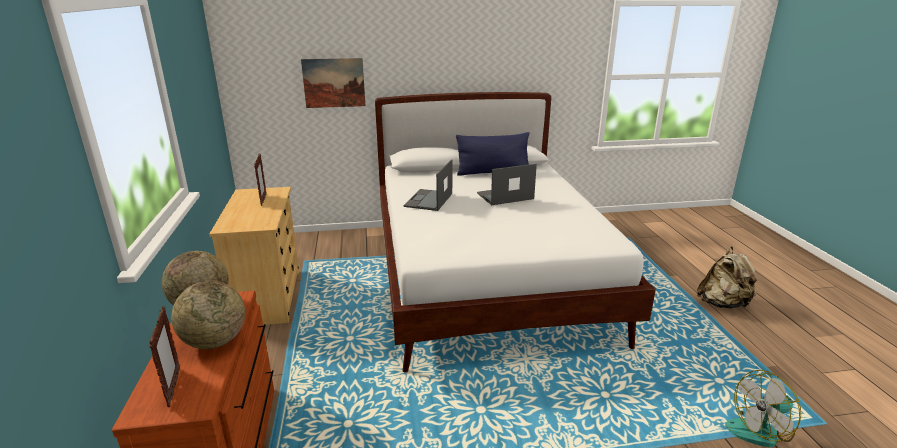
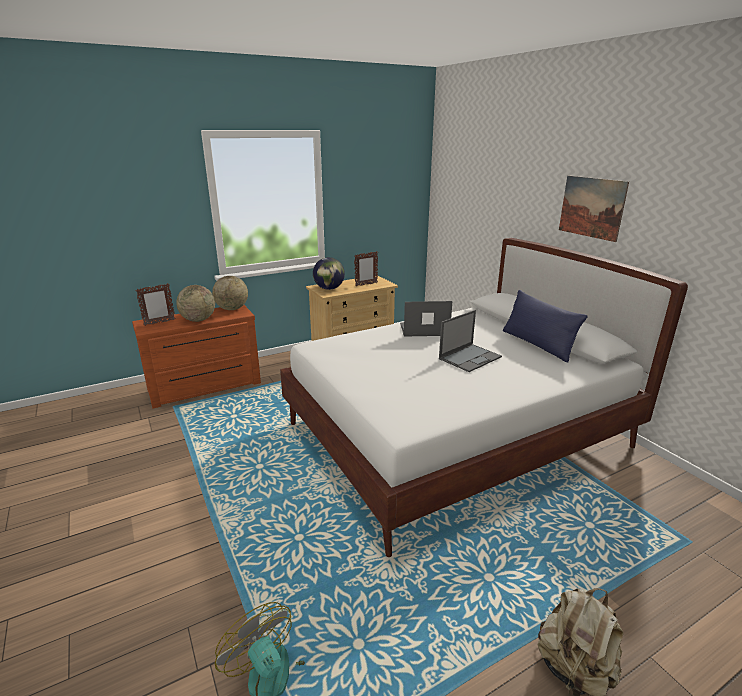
camera: 70 degrees right, 0 degrees up
(246, 221) = (329, 288): none -> globe
(334, 83) = (487, 216): picture -> picture (591, 207)
(504, 196) = (470, 357): laptop -> laptop turned 90 degrees clockwise

